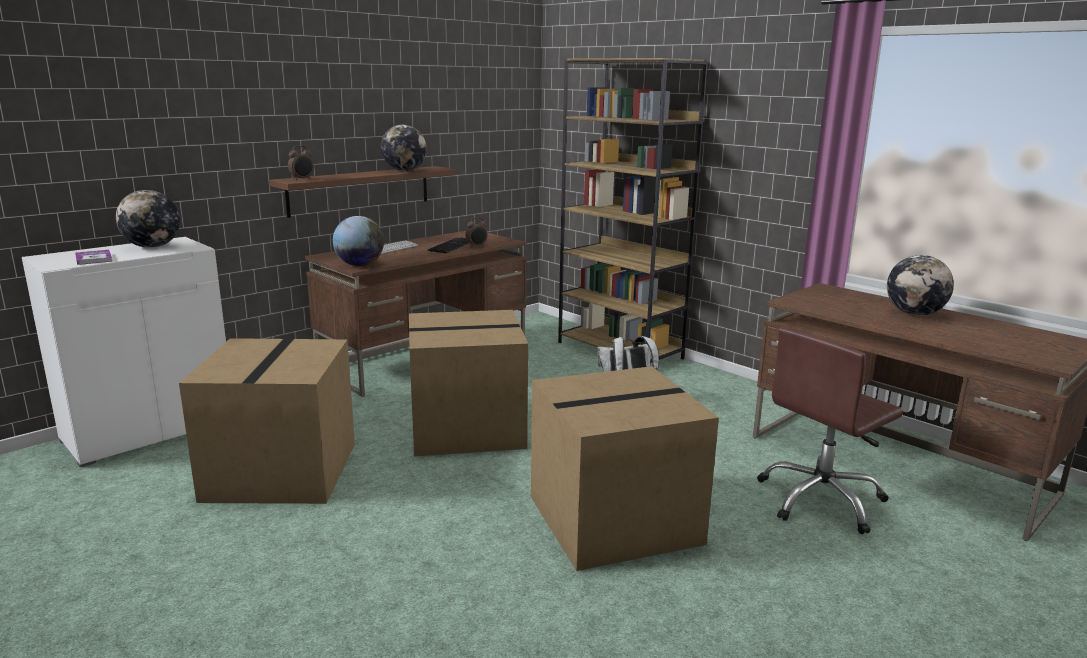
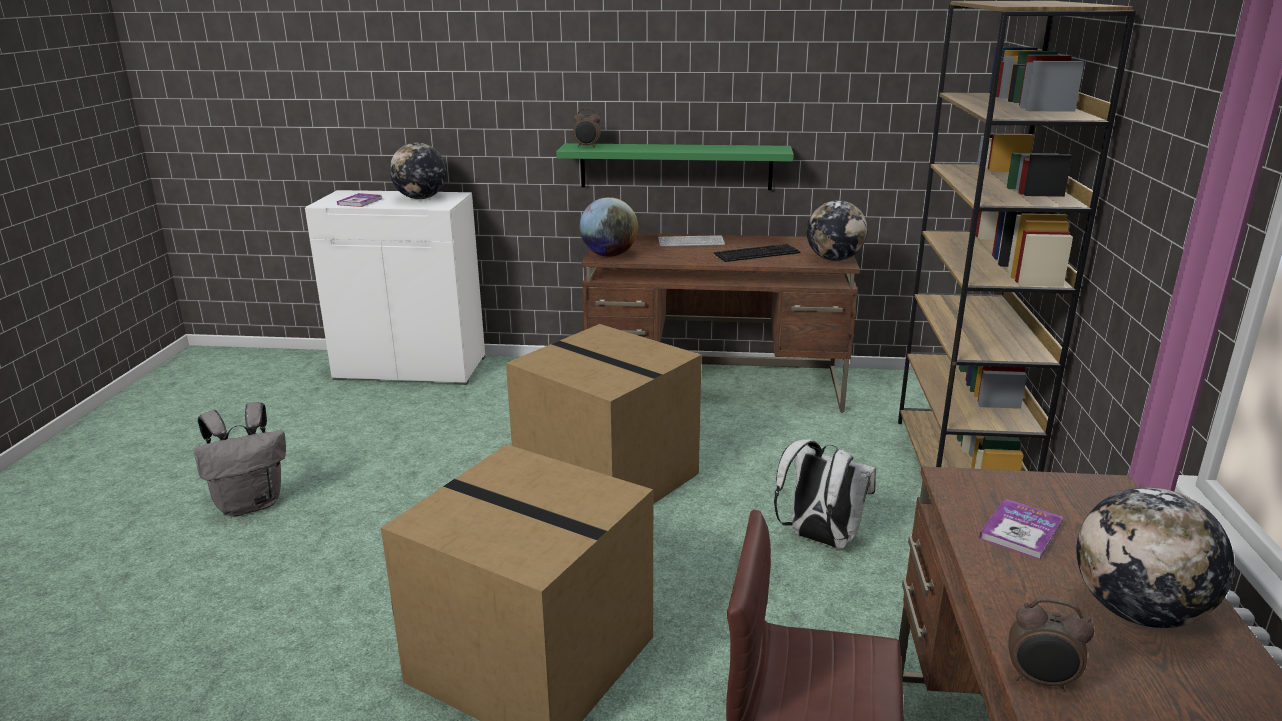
camera: 50 degrees right, 5 degrees up
(223, 568) = (251, 504): none -> grey backpack
(280, 470) = (414, 443): cardboard box -> none
(360, 190) = (676, 166): brown shelf -> green shelf
(404, 171) = (725, 148): globe -> globe (834, 259)
(477, 246) = (781, 261): alarm clock -> alarm clock (1040, 681)
(841, 307) = (1020, 531): none -> book

